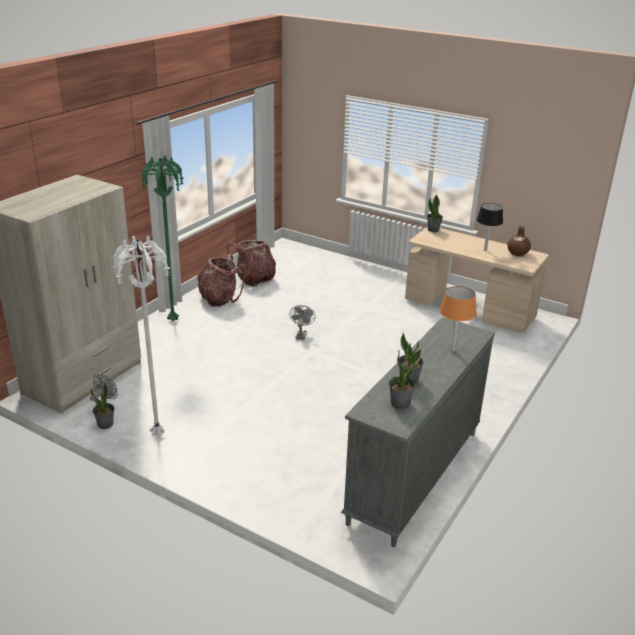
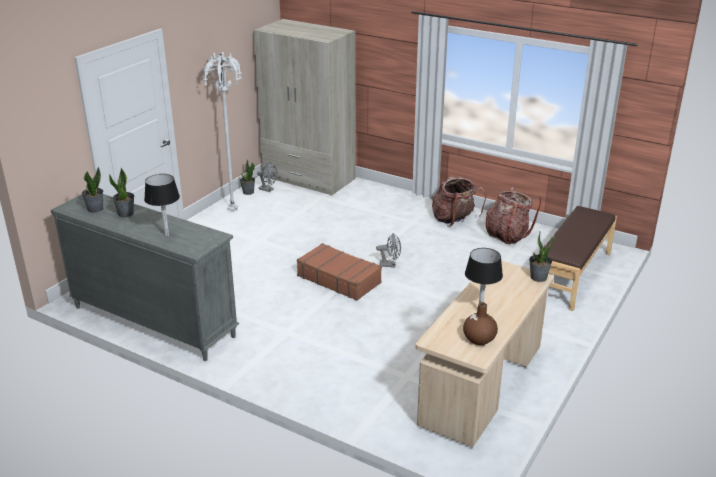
camera: 90 degrees right, 0 degrees up
(174, 320) = (405, 202): green floor lamp -> none
(322, 262) = (573, 275): none -> brown bench
(326, 361) = (339, 279): none -> brown suitcase
(452, 350) = (167, 235): orange table lamp -> black table lamp

